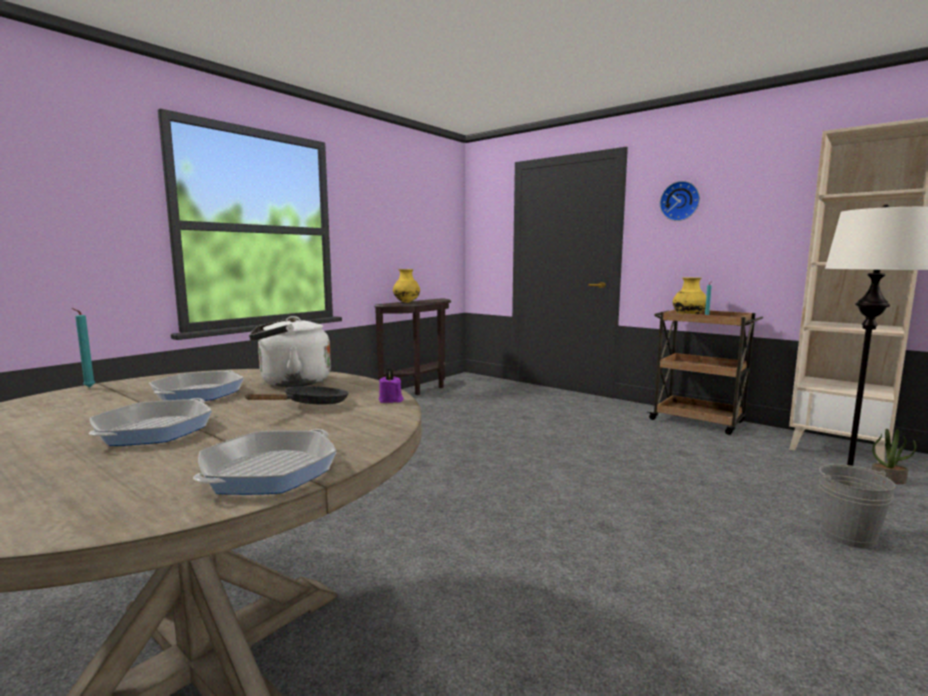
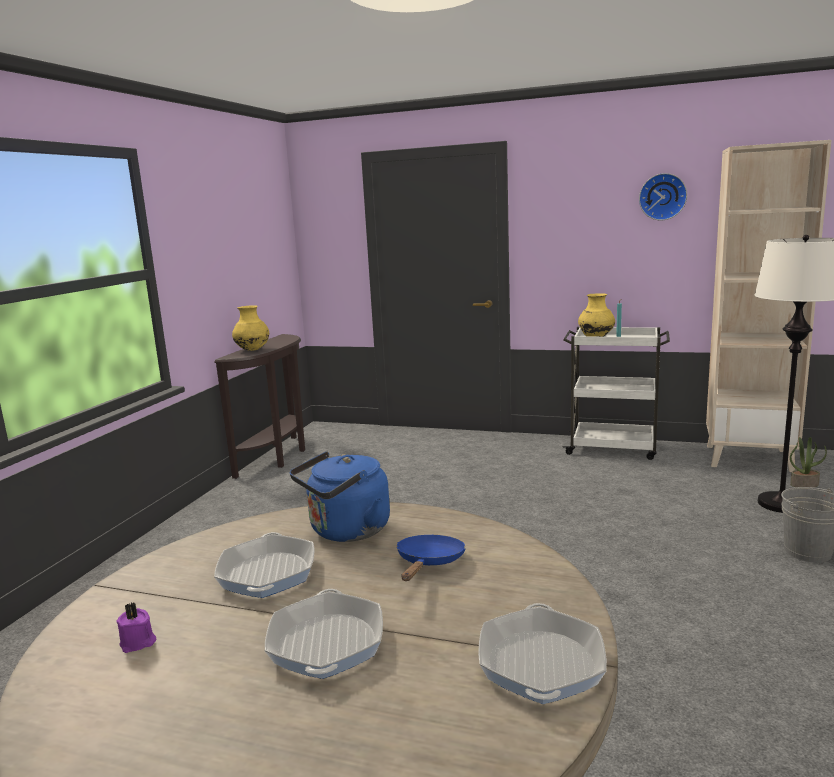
camera: 20 degrees left, 5 degrees up
(88, 387) = (101, 597): turquoise candle -> none
(291, 382) = (346, 531): white kettle -> blue kettle
(311, 405) = (429, 563): black frying pan -> blue frying pan
(391, 400) = (497, 536): purple candle -> purple candle (138, 643)
(680, 201) = (572, 206): wall clock -> wall clock (662, 197)
(698, 421) = (613, 448): brown cart -> white cart

